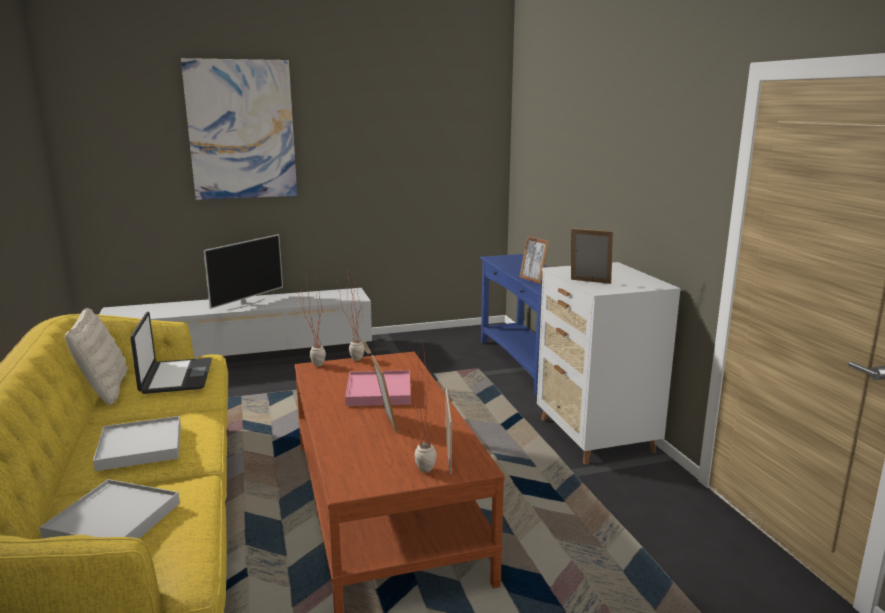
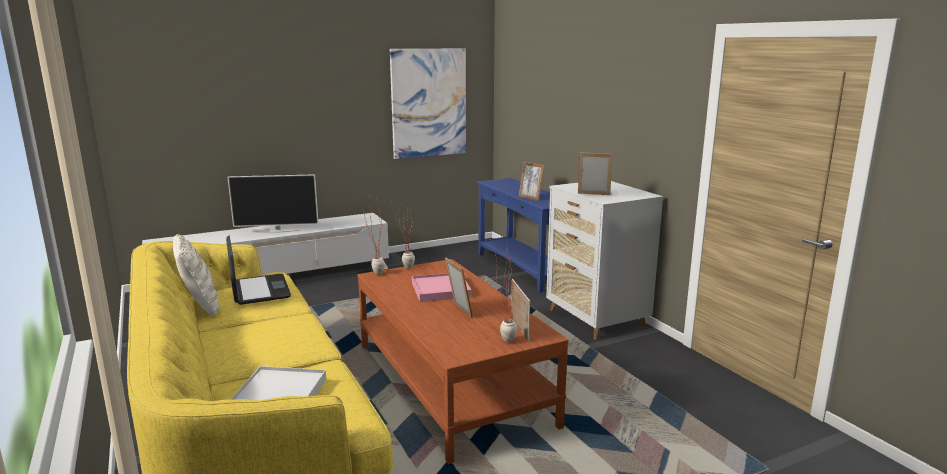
camera: 10 degrees left, 0 degrees up
(140, 447) = (265, 343): white tray -> none
(241, 130) = (267, 75): picture -> picture (428, 103)
(246, 304) = (277, 231): television -> television turned 60 degrees clockwise

